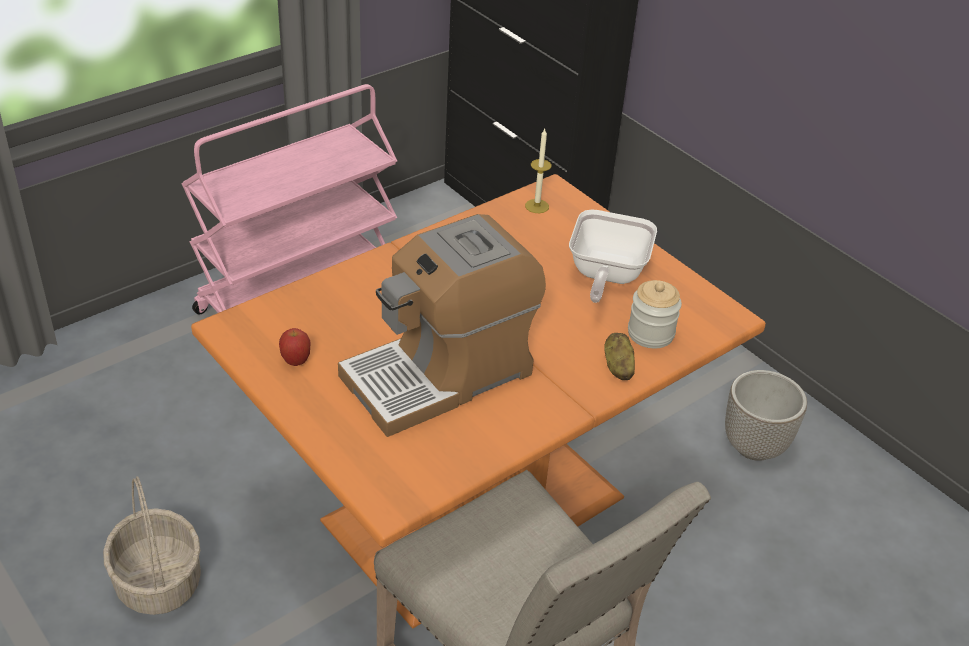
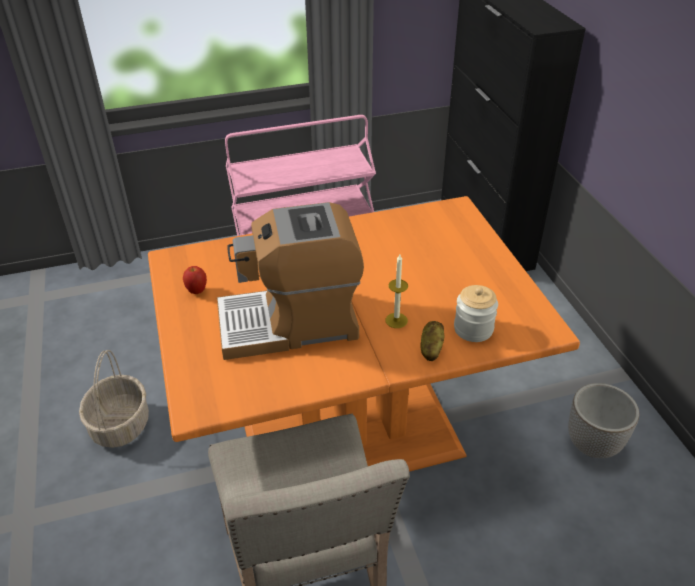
camera: 25 degrees right, 0 degrees up
(537, 206) = (438, 216): candle -> candle (396, 320)
(605, 275) = (462, 277): frying pan -> none

